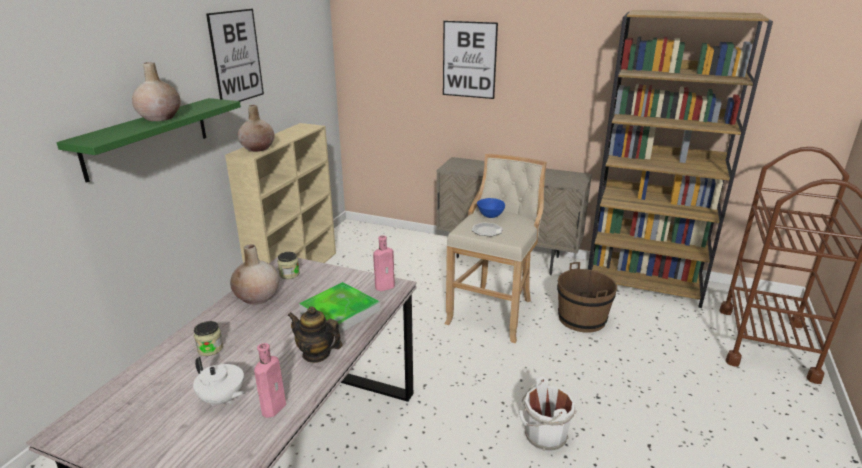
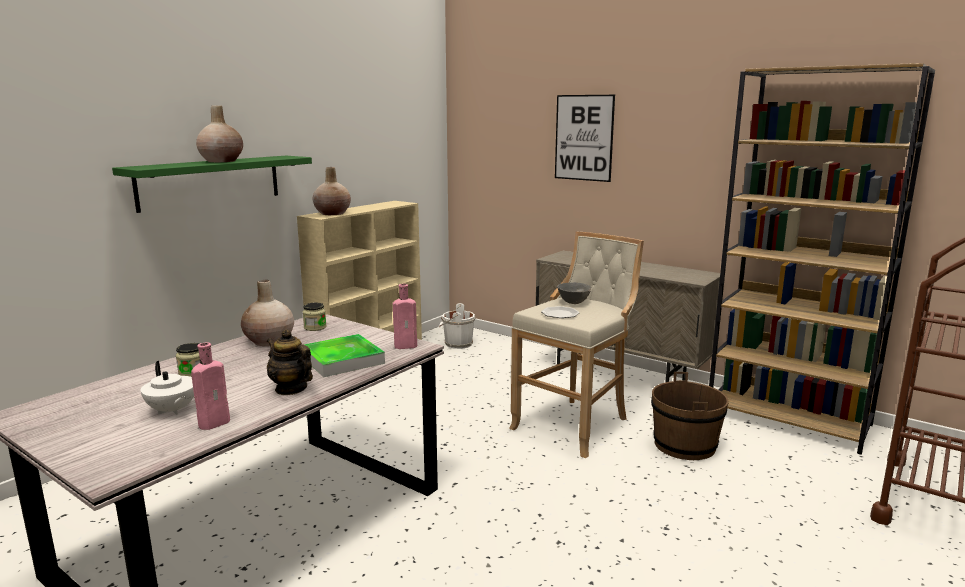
camera: 15 degrees right, 10 degrees down
(236, 57) = (323, 119): picture -> none
(490, 216) = (574, 303): blue bowl -> grey bowl
(543, 436) = (573, 557): white bucket -> white bucket (457, 344)

